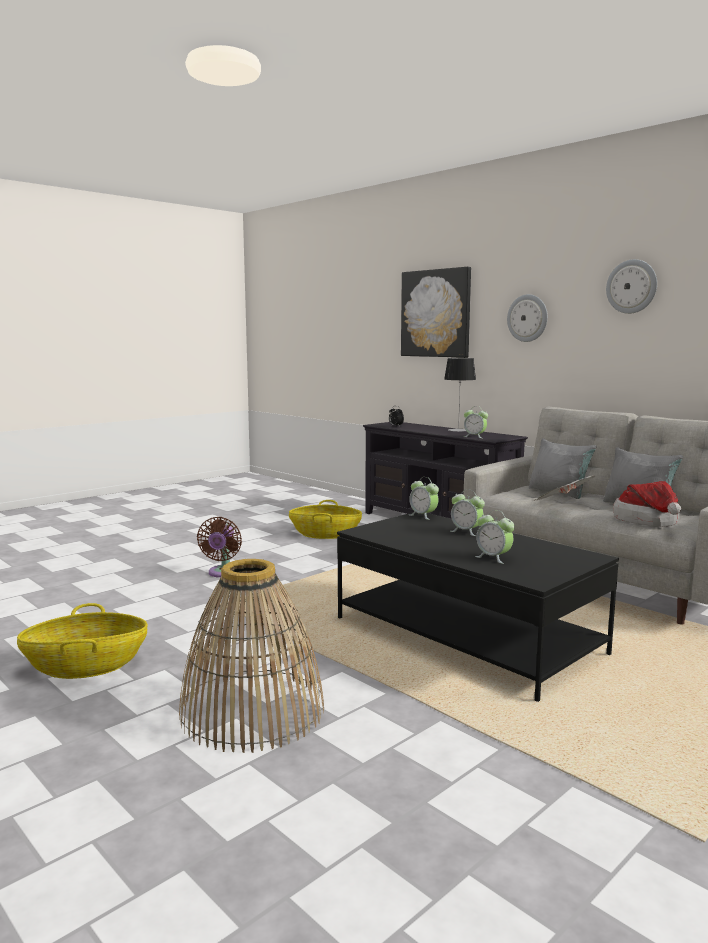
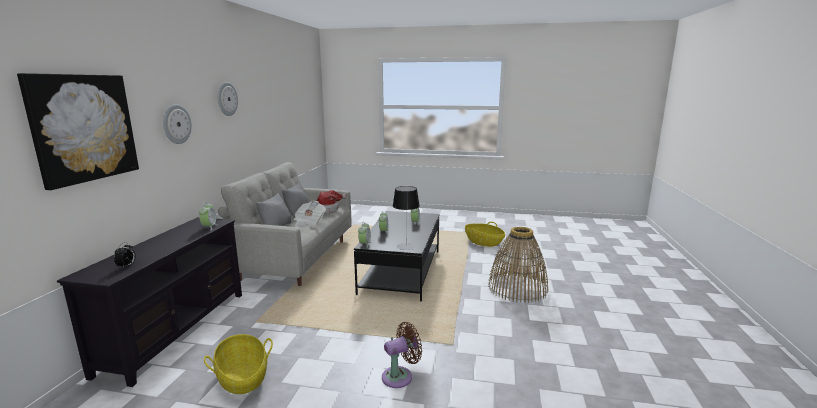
camera: 125 degrees left, 5 degrees up
(86, 666) = (564, 341): basket -> basket (483, 242)
(458, 430) = (162, 238): table lamp -> table lamp (406, 246)

